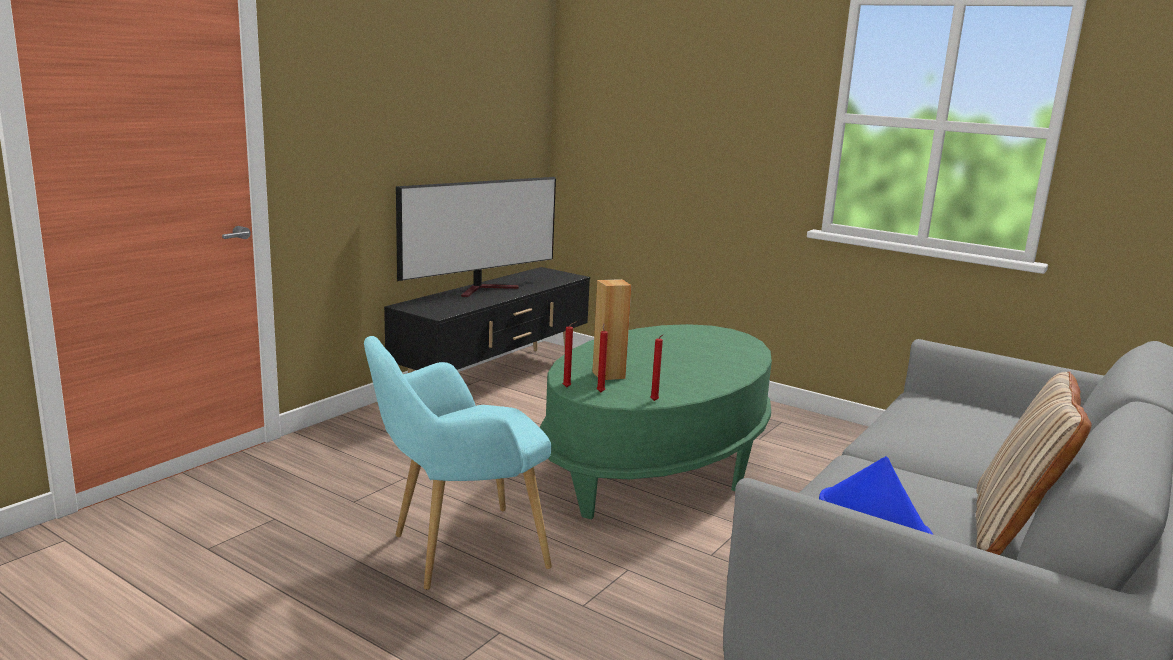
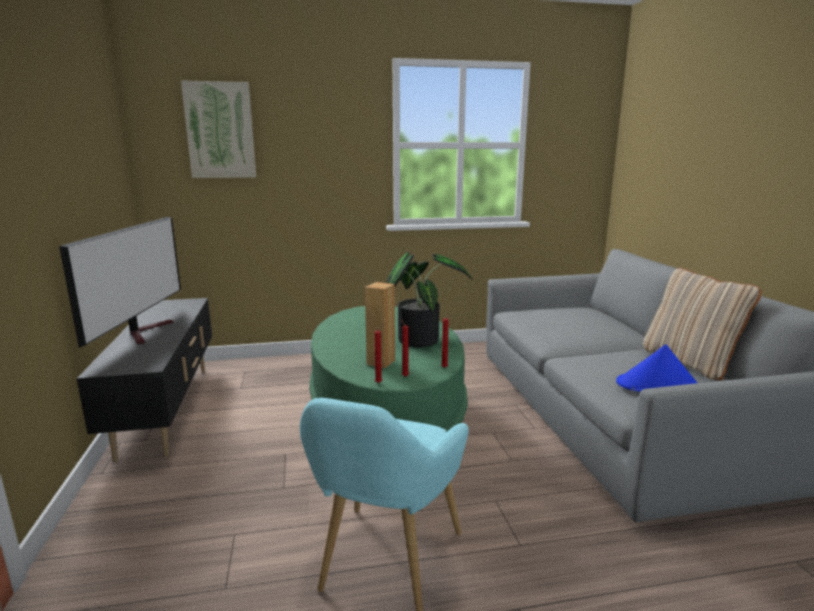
camera: 45 degrees left, 0 degrees up
(636, 85) = (220, 130): none -> picture
(698, 372) = (420, 338): none -> potted plant

